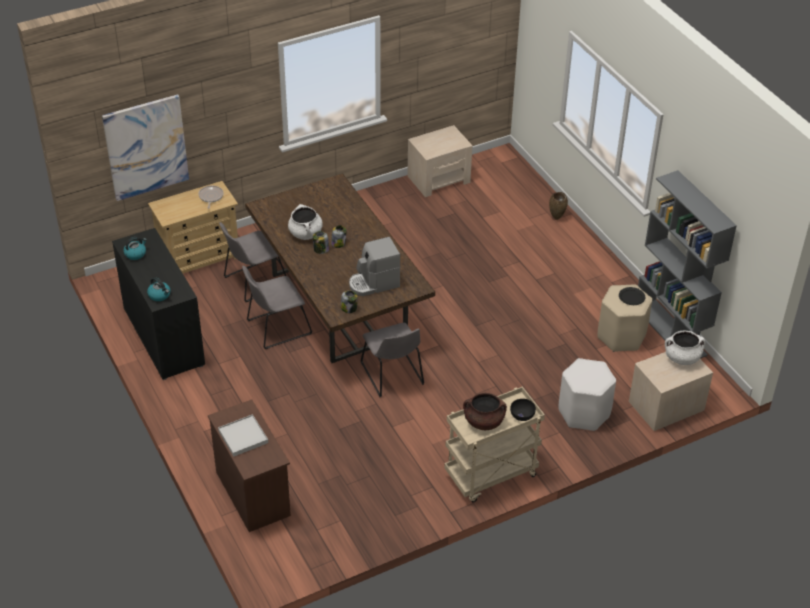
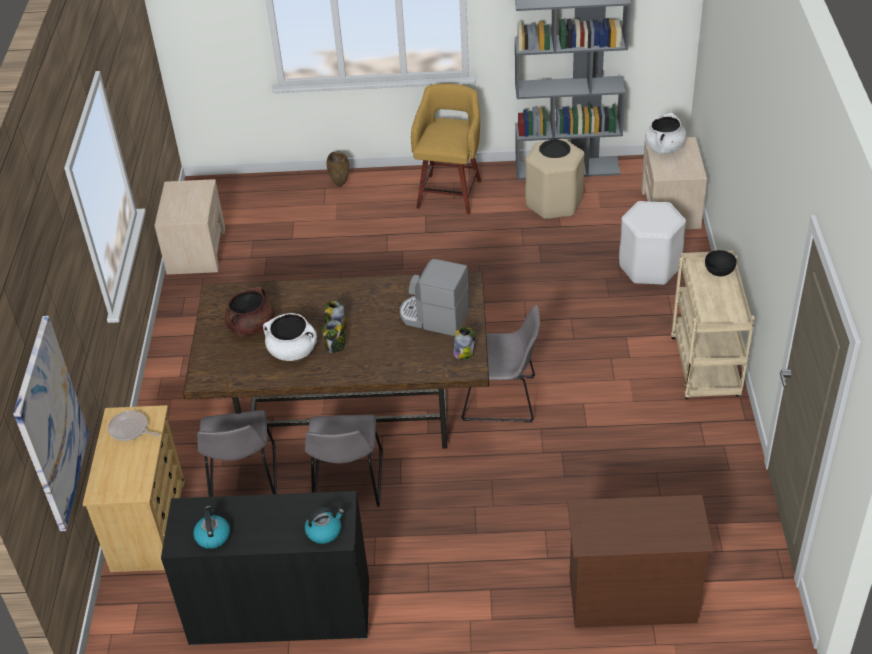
camera: 60 degrees left, 0 degrees up
(243, 437) = (634, 529): white tray -> none
(374, 283) = (433, 317): coffee machine -> coffee machine turned 105 degrees clockwise
(483, 422) = (715, 303): brown cooking pot -> brown cooking pot (251, 328)
(590, 276) = (450, 192): none -> yellow stool

